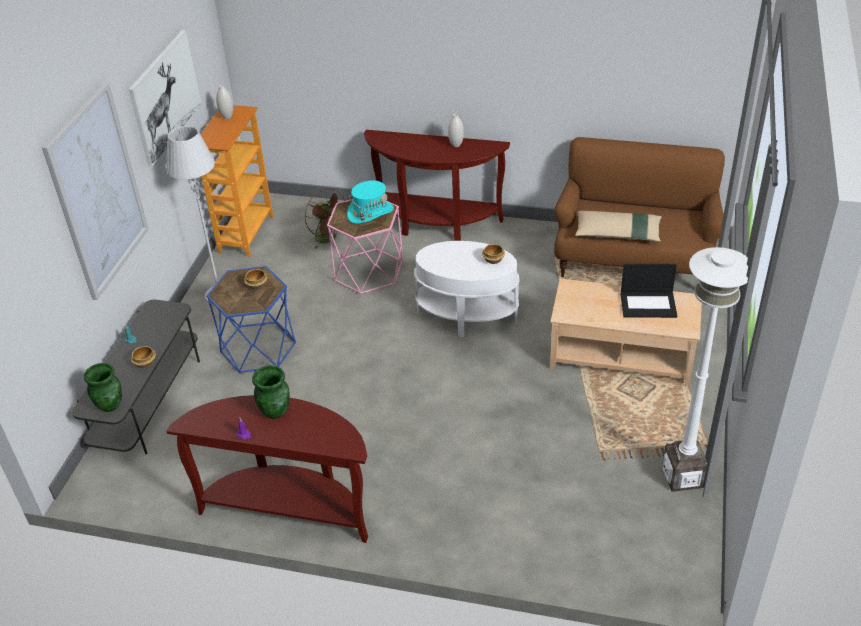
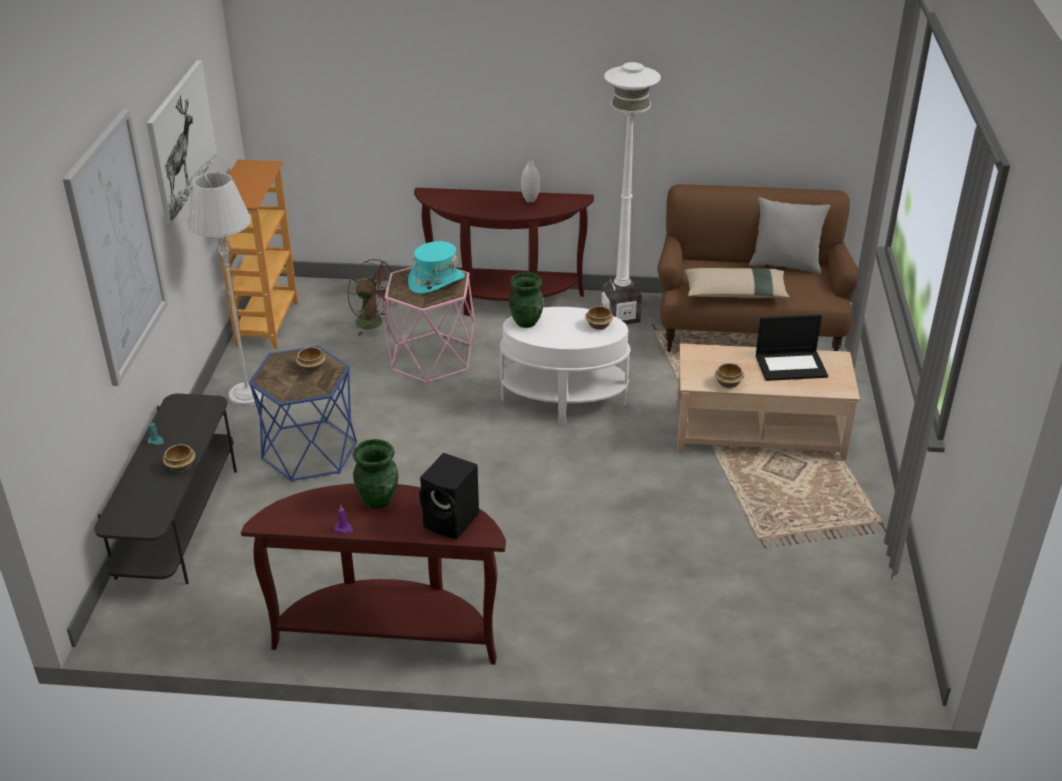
camera: 10 degrees left, 5 degrees down
(110, 405) = (145, 518): green vase -> green vase (526, 322)
(227, 117) = (247, 173): white vase -> none
(329, 434) = (452, 521): none -> black speaker
(592, 318) = (728, 384): none -> bowl
(666, 209) = (785, 265): none -> grey pillow
(683, 477) = (862, 559): white floor lamp -> white floor lamp (620, 316)

